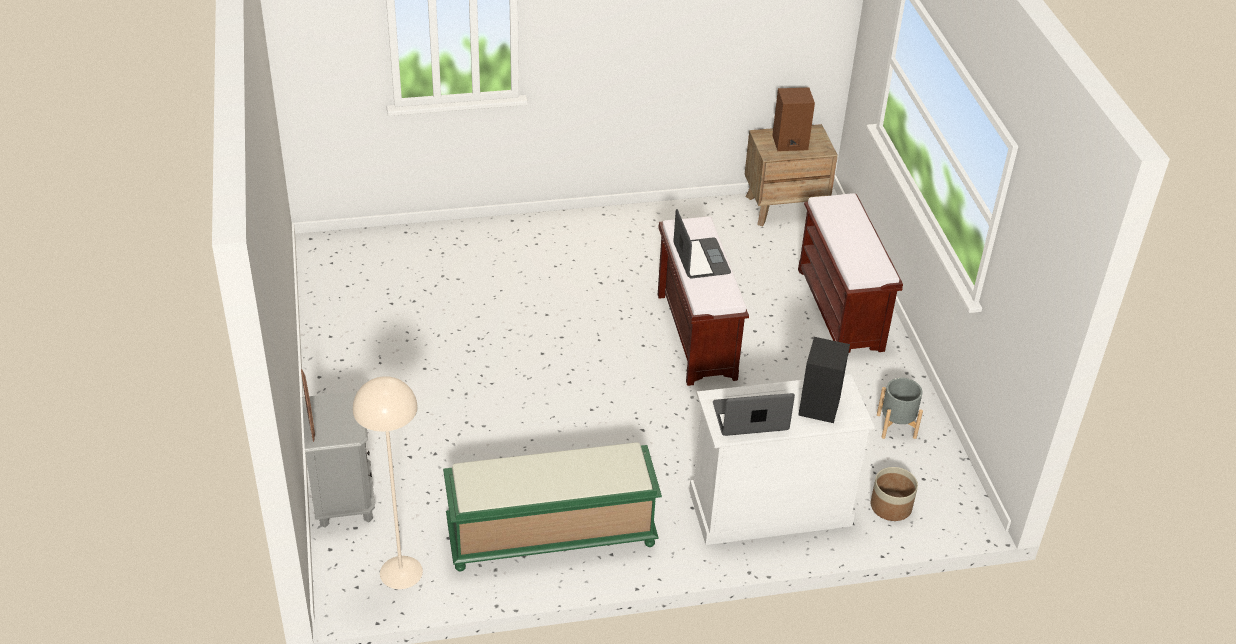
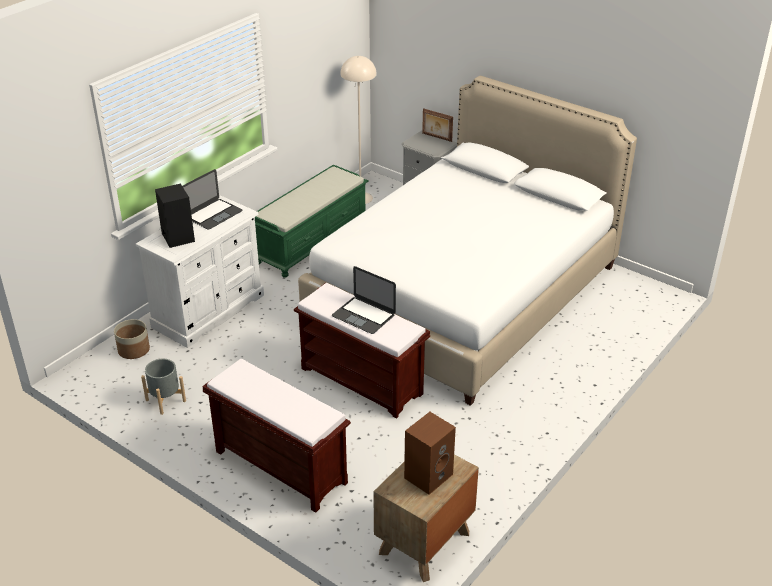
camera: 140 degrees right, 5 degrees down
(487, 358) = (464, 294): none -> white bed

